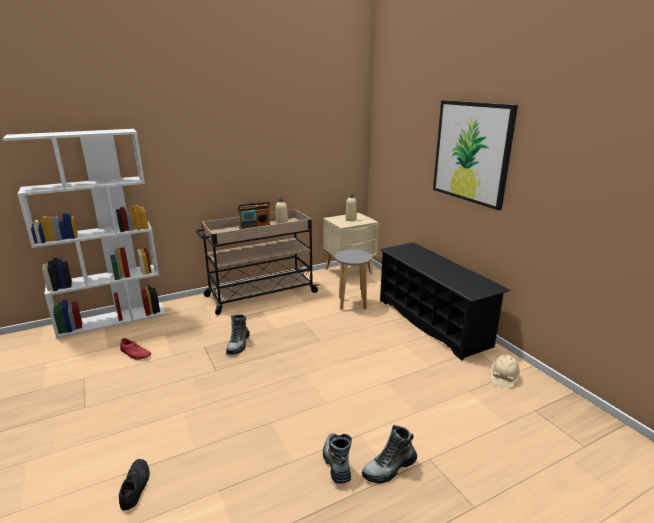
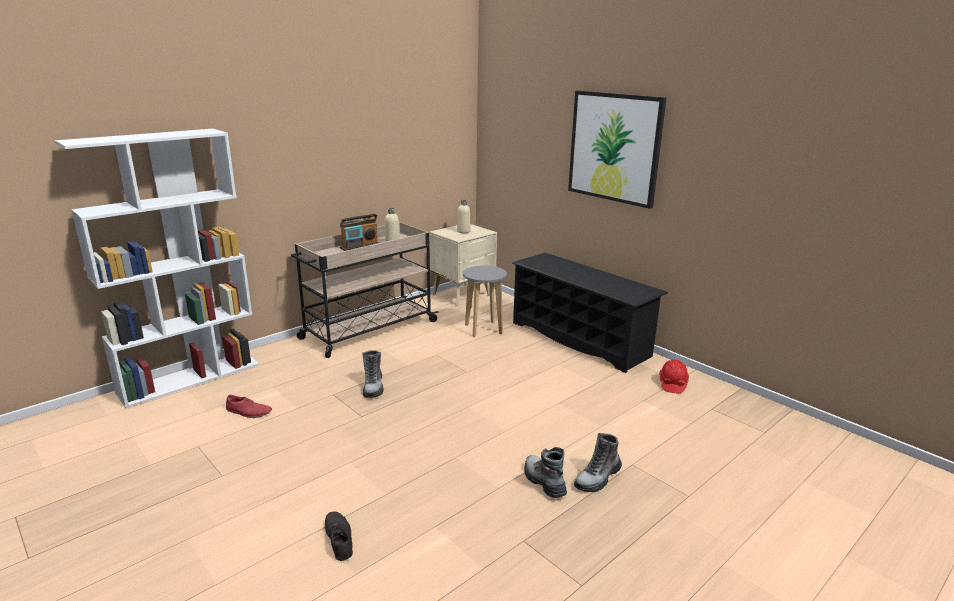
camera: 15 degrees left, 0 degrees up
(503, 378) = (672, 384): beige hard hat -> red hard hat

